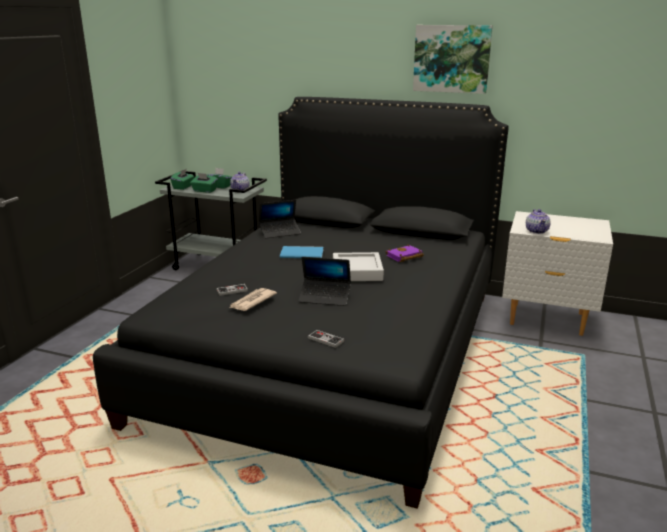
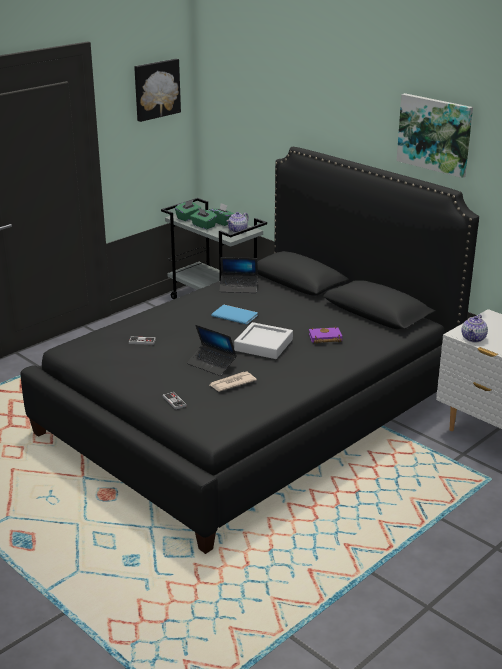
camera: 25 degrees right, 5 degrees up
(140, 58) = (156, 89): none -> picture
(252, 301) = (148, 355): newspaper -> newspaper (232, 383)

